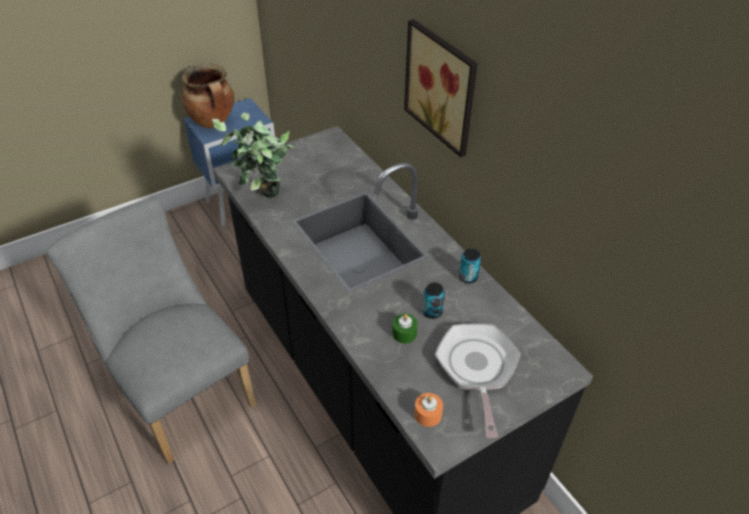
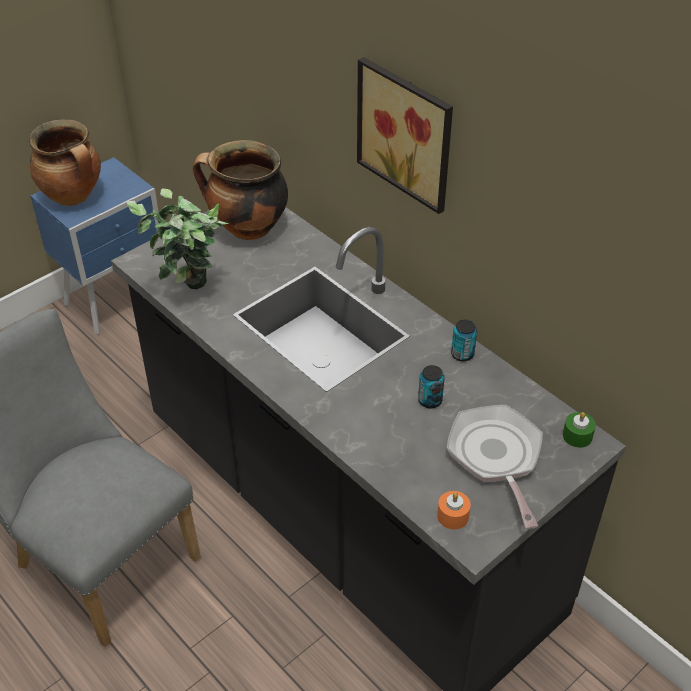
camera: 10 degrees left, 0 degrees up
(321, 157) = (247, 229): none -> cooking pot
(404, 333) = (404, 430): green candle -> green candle (577, 436)

